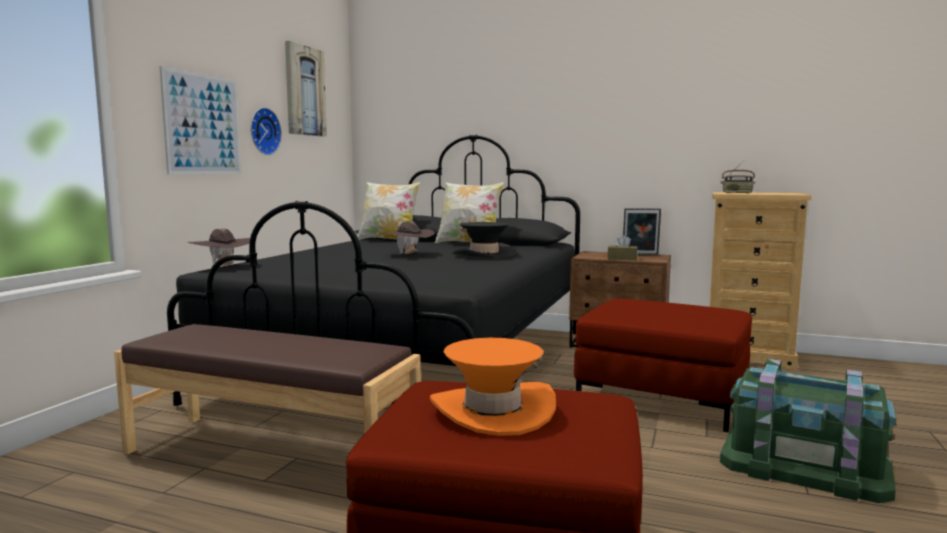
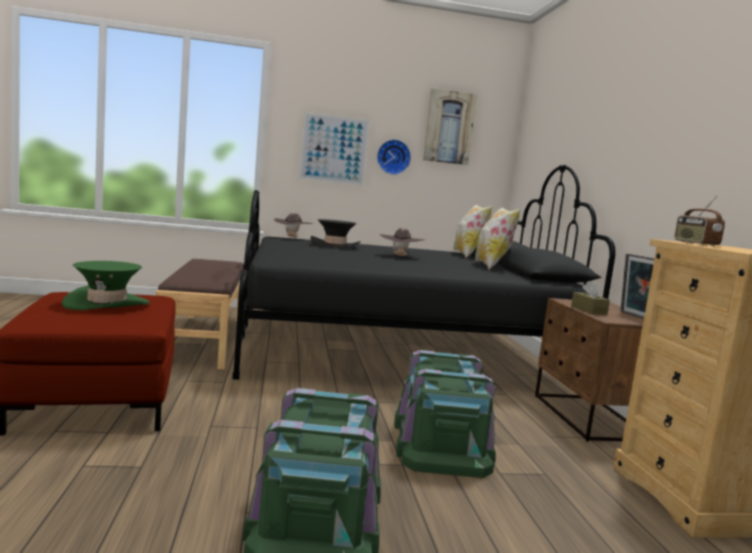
camera: 60 degrees right, 0 degrees up
(484, 255) = (432, 267): black hat -> black hat (335, 246)
(493, 410) = (107, 304): orange hat -> green hat
(663, 397) = (441, 443): red ottoman -> green storage box

